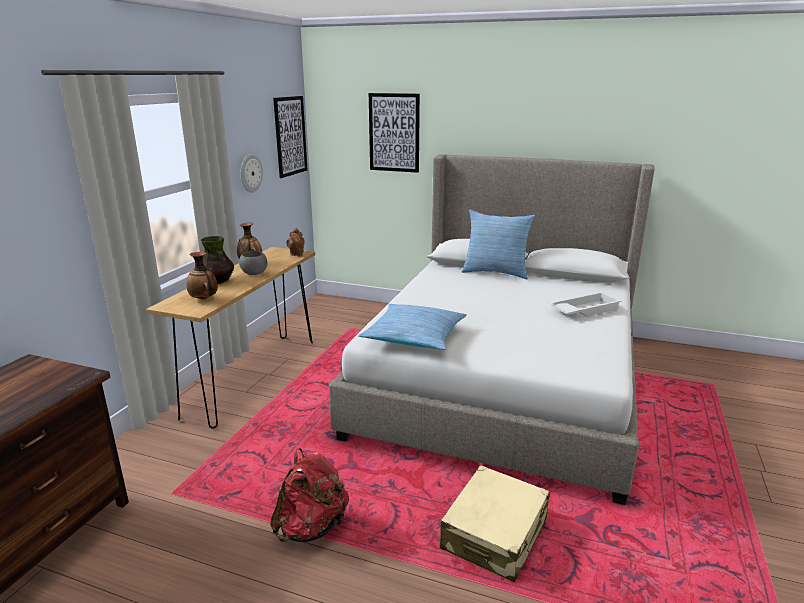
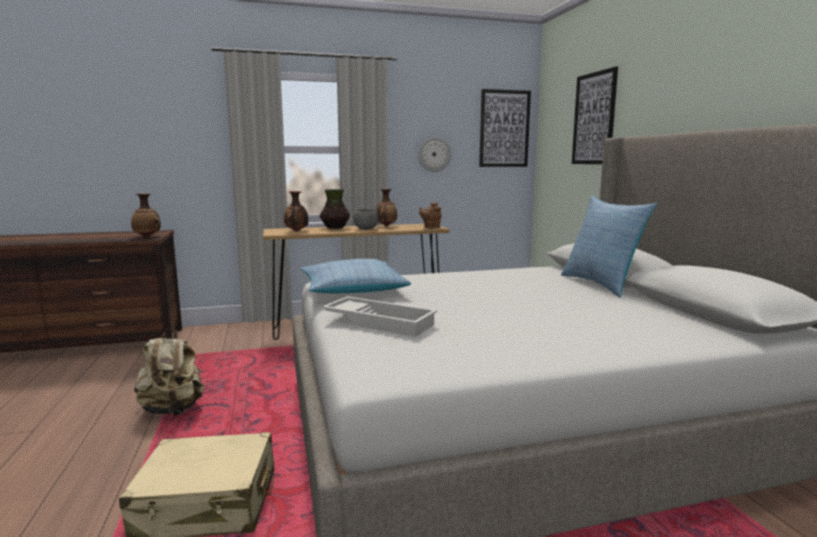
camera: 55 degrees right, 10 degrees down
(67, 375) = (147, 236): none -> vase
(312, 527) = (173, 410): red backpack -> beige backpack
(584, 310) = (587, 334): white tray -> white tray (380, 322)

